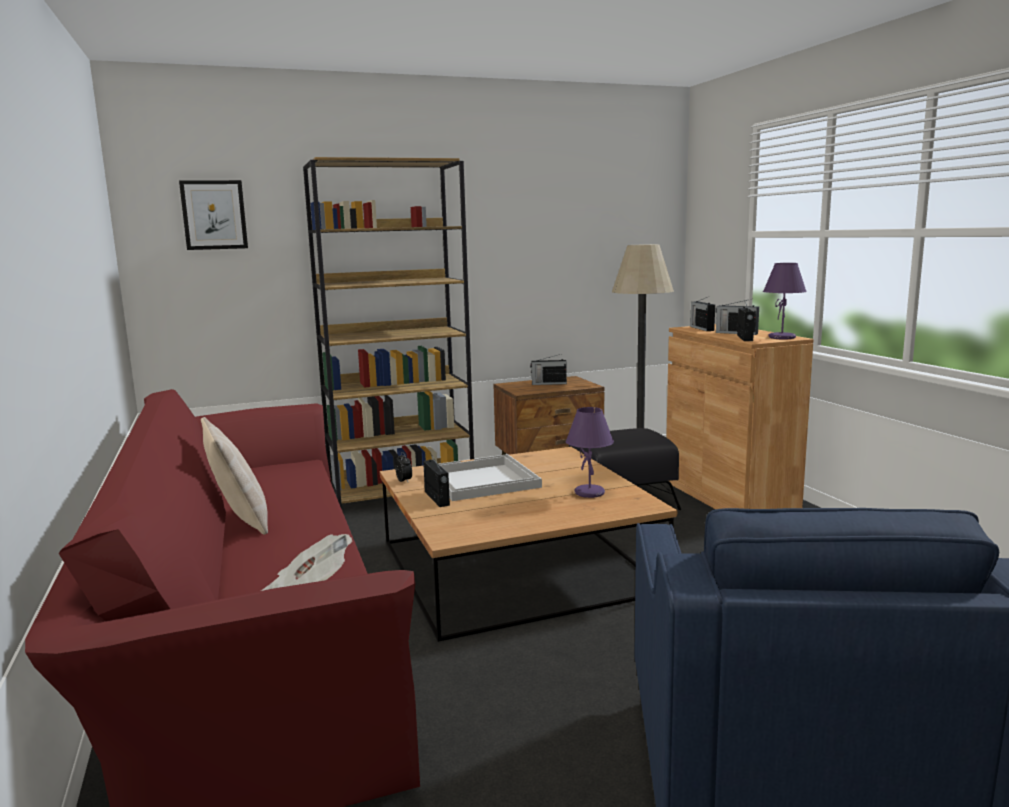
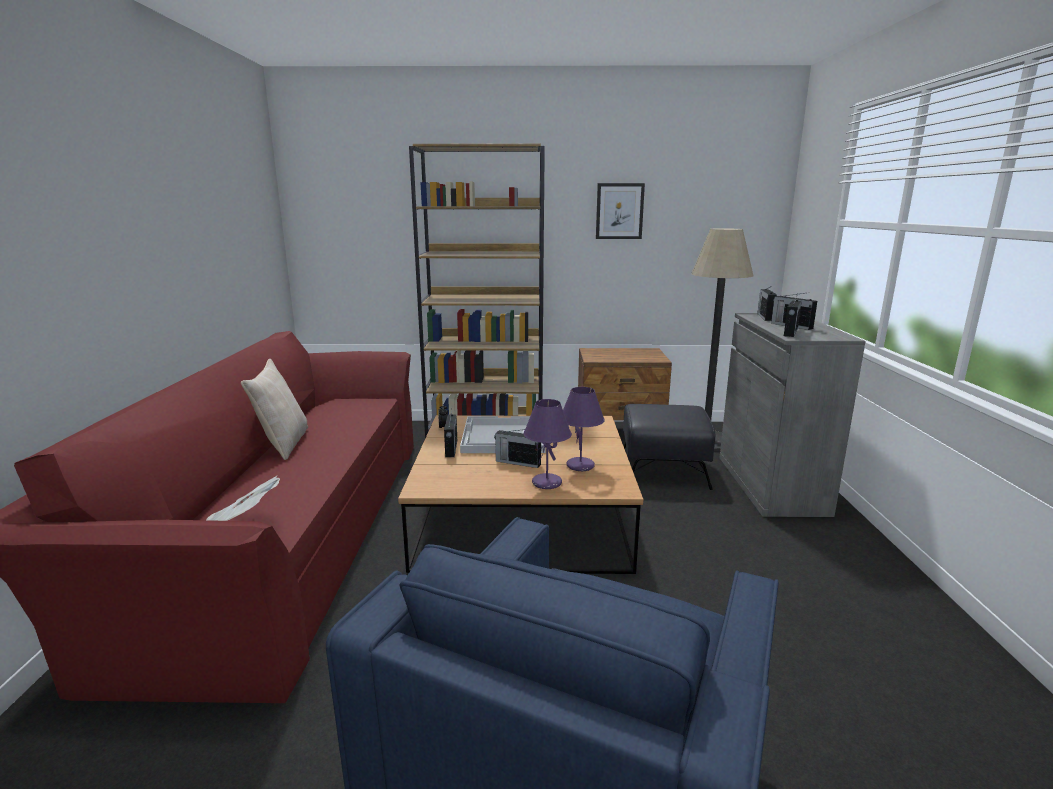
camera: 20 degrees right, 5 degrees up
(214, 215) = (352, 192): picture -> picture (619, 211)
(548, 383) = (625, 353): radio -> radio (517, 462)
(729, 496) = (771, 484): brown cabinet -> grey cabinet
(782, 338) = (831, 336): purple table lamp -> purple table lamp (546, 483)

